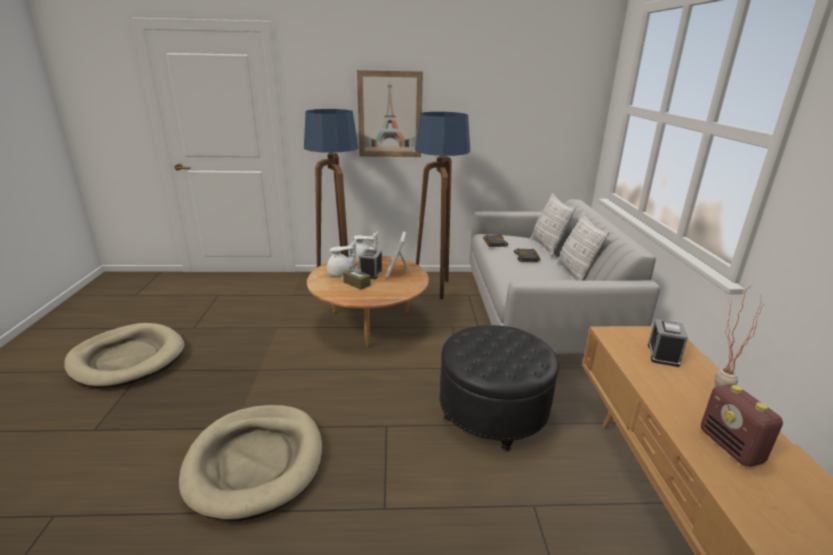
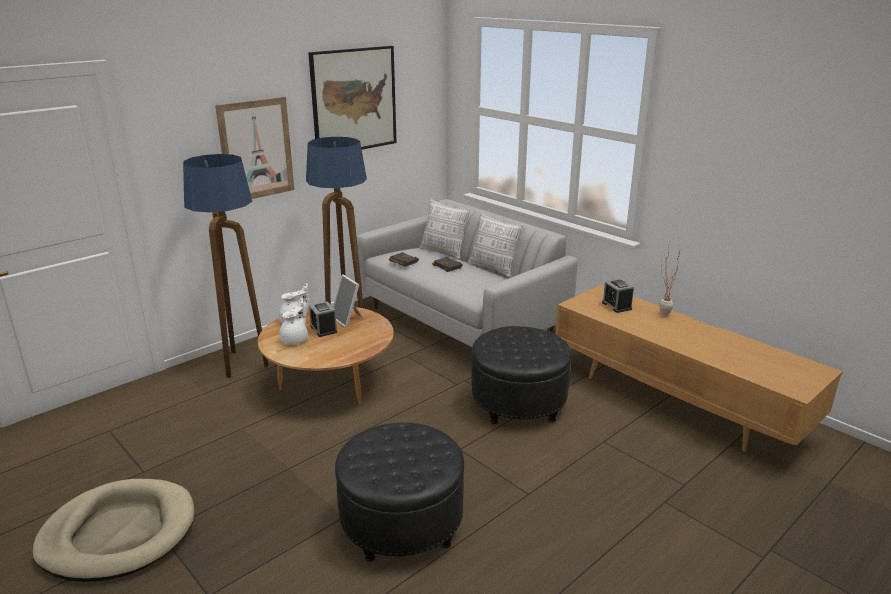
camera: 40 degrees left, 0 degrees up
(255, 462) = (402, 524): beige dog bed -> black ottoman
(357, 284) = (327, 343): brown tissue box -> none
(495, 85) = (354, 100): none -> picture
(731, 447) = (698, 341): radio -> none

